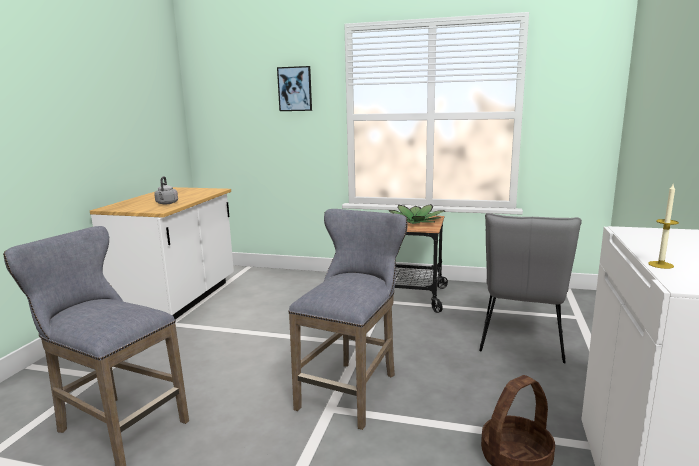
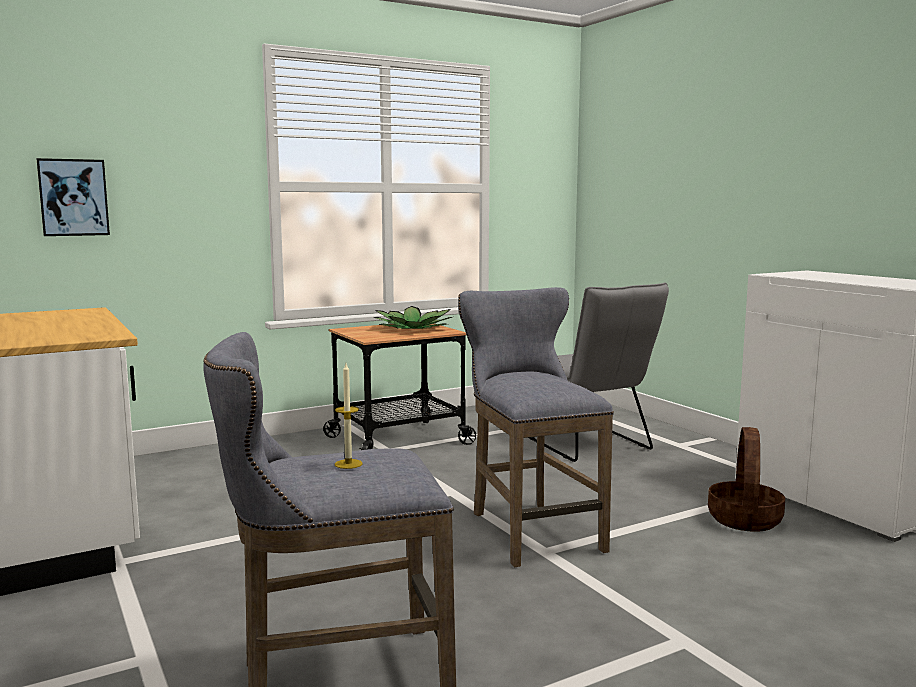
camera: 45 degrees left, 5 degrees down
(166, 203) = (77, 329): grey kettle -> none
(295, 89) = (179, 136): picture -> picture (73, 197)
(660, 265) = (865, 283): candle -> candle (348, 464)

